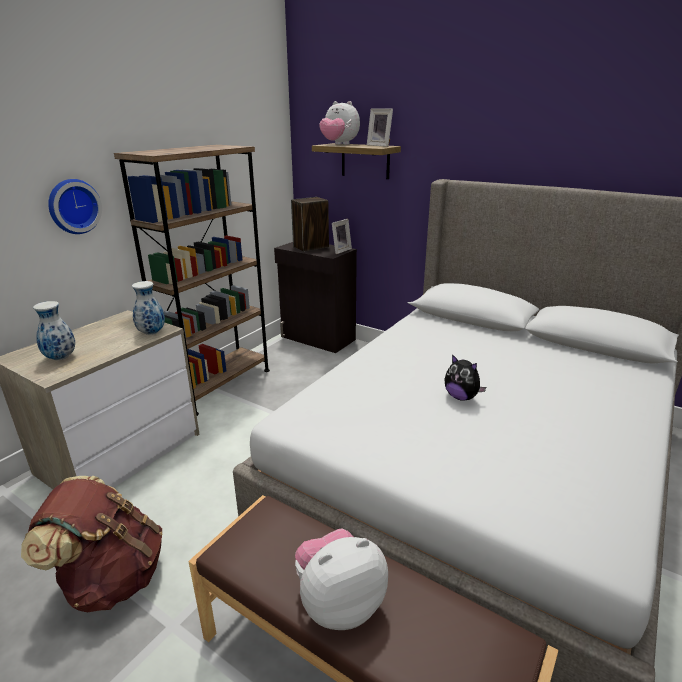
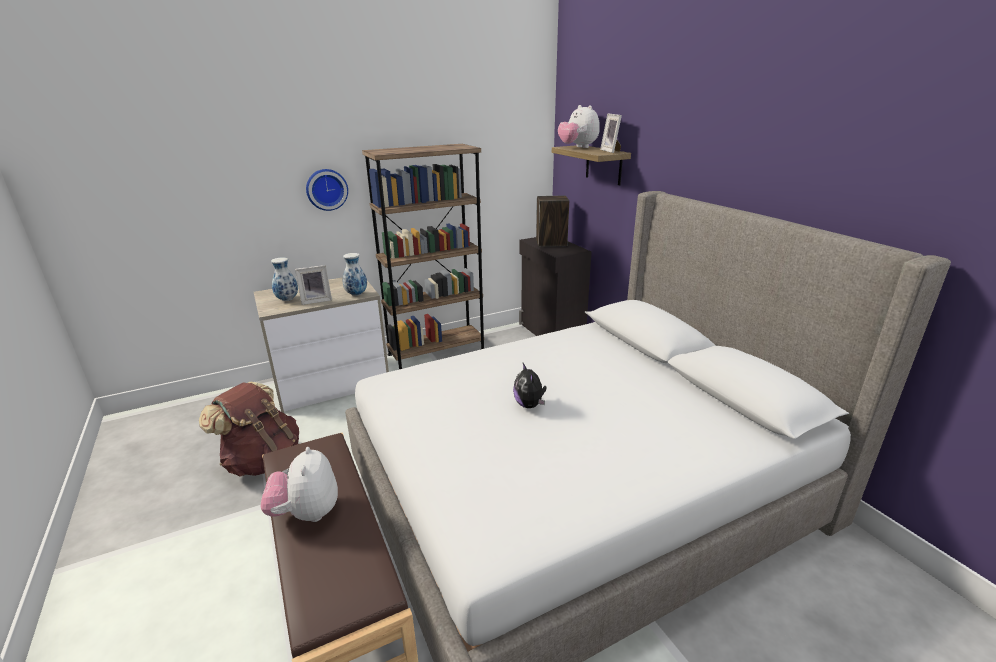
camera: 30 degrees right, 0 degrees up
(339, 602) = (306, 513): plush toy -> plush toy turned 105 degrees counterclockwise
(340, 250) = (573, 251): picture frame -> picture frame (316, 300)

